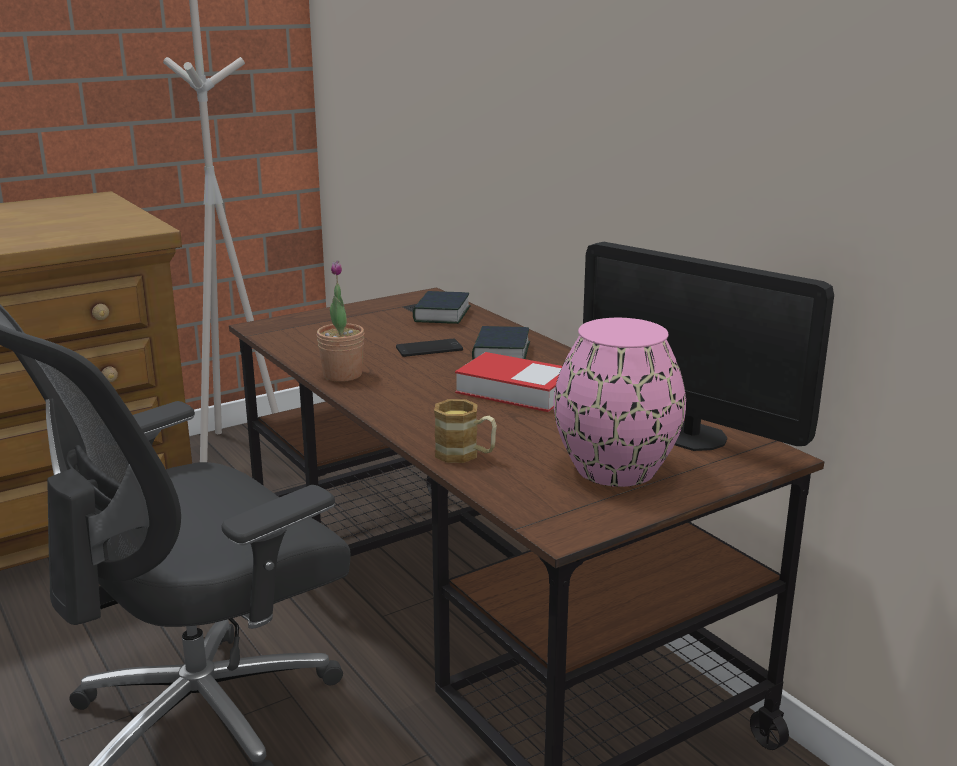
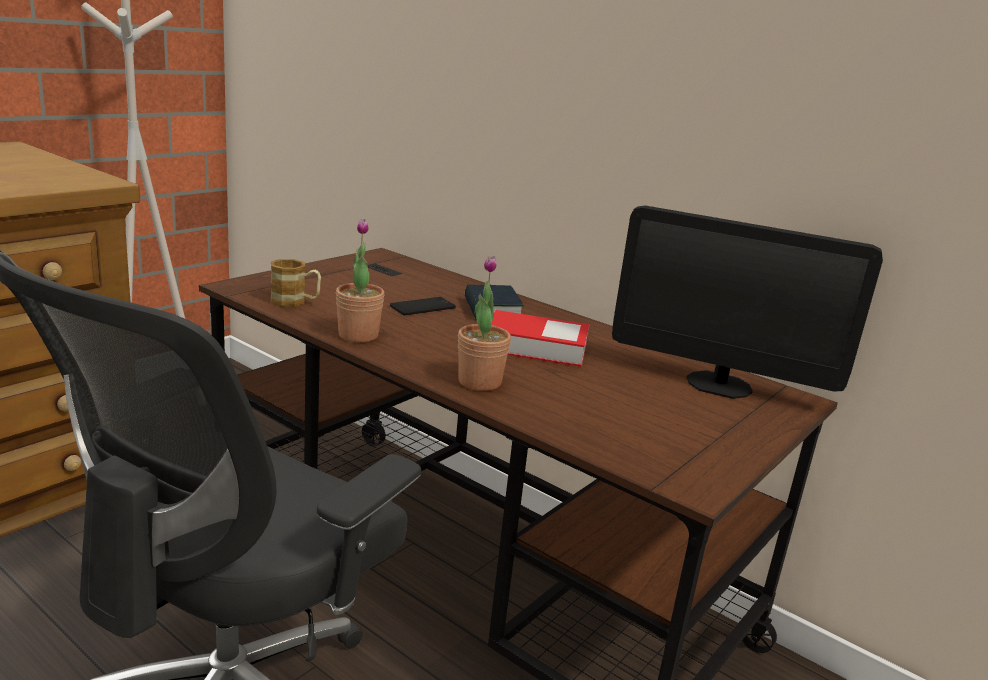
camera: 20 degrees left, 0 degrees up
(427, 422) = (479, 382): none -> potted plant
(441, 314) = (408, 273): book -> none
(465, 455) = (543, 414): mug -> mug (295, 302)
(615, 469) = (686, 421): pink vase -> none

